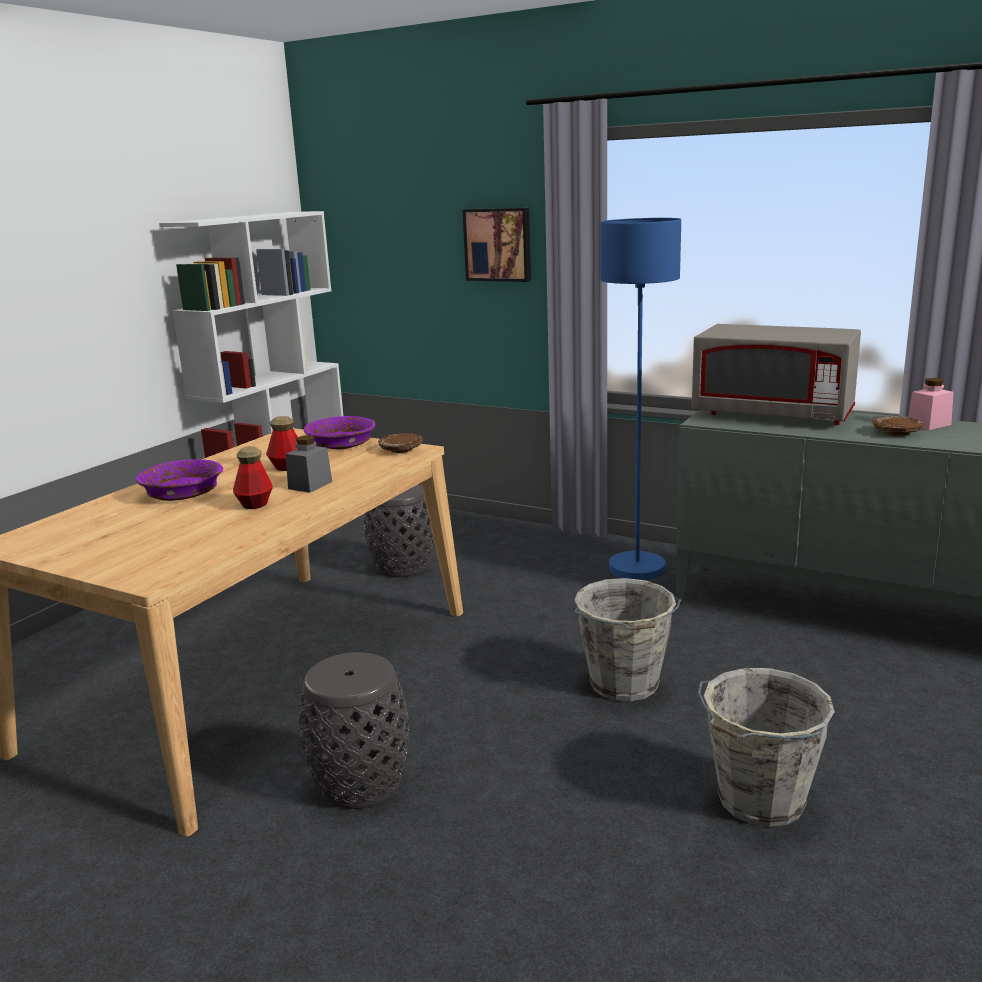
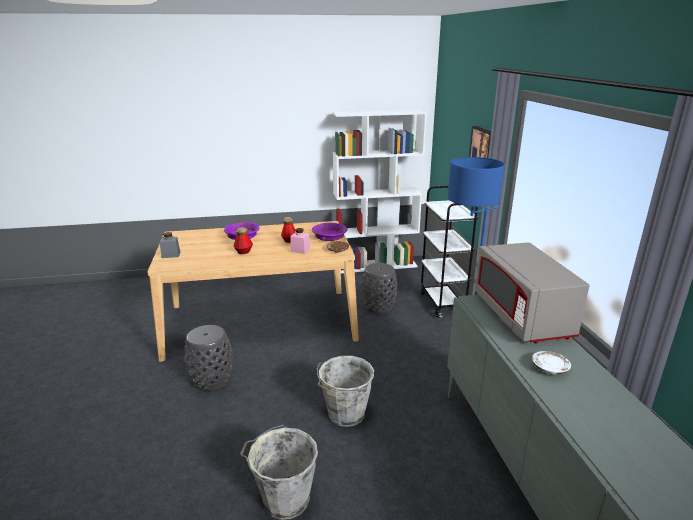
camera: 50 degrees right, 5 degrees up
(310, 485) = (274, 252): grey jar -> grey jar (171, 255)
(476, 526) = (443, 304): none -> white cart
(896, 433) = (549, 368): brown plate -> white plate
(929, 424) = (592, 377): pink jar -> pink jar (300, 250)

